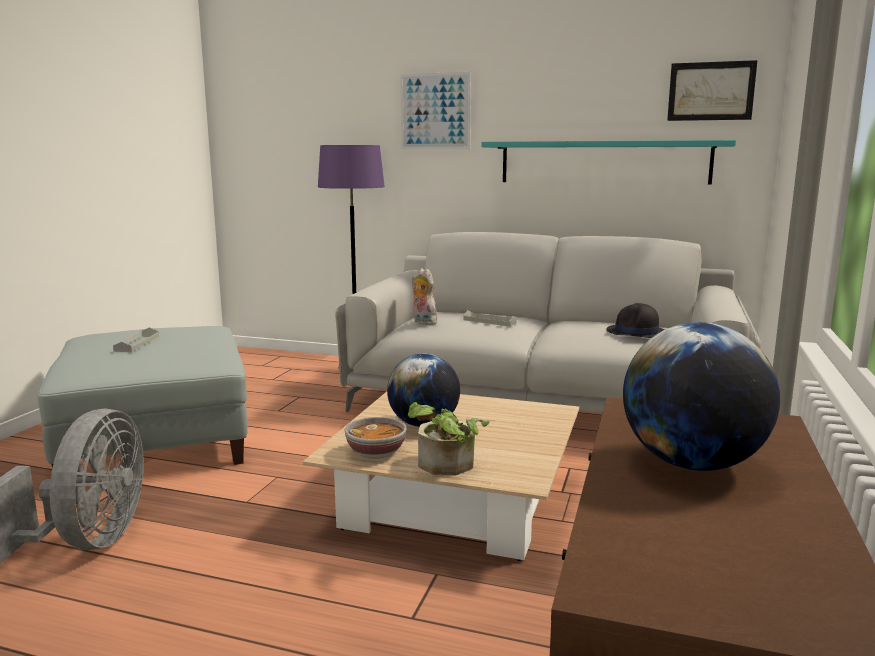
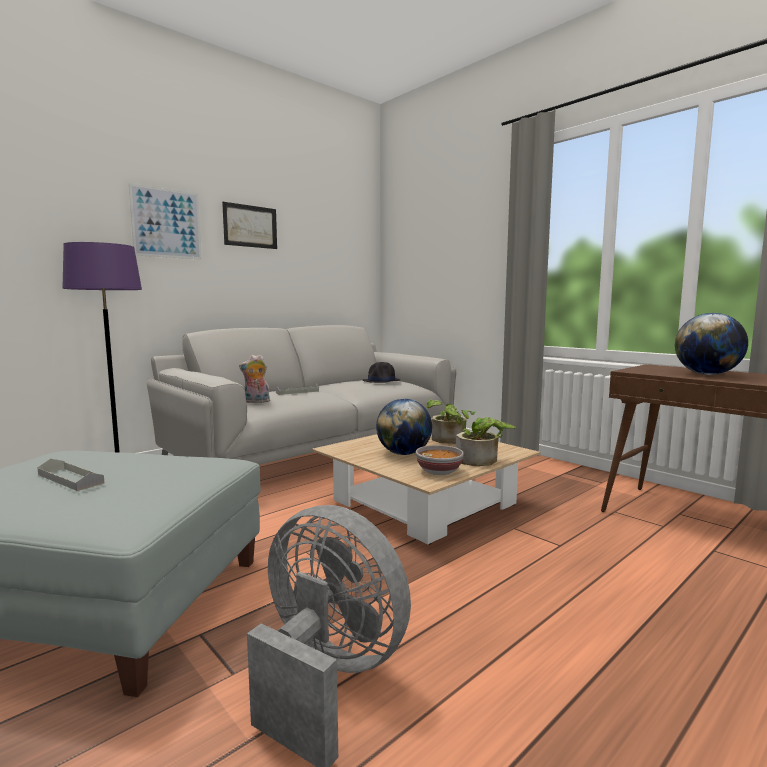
camera: 60 degrees left, 5 degrees down
(515, 434) = (449, 440): none -> potted plant
(603, 162) = (298, 275): turquoise shelf -> none
(711, 91) = (350, 234): picture -> picture (250, 226)

